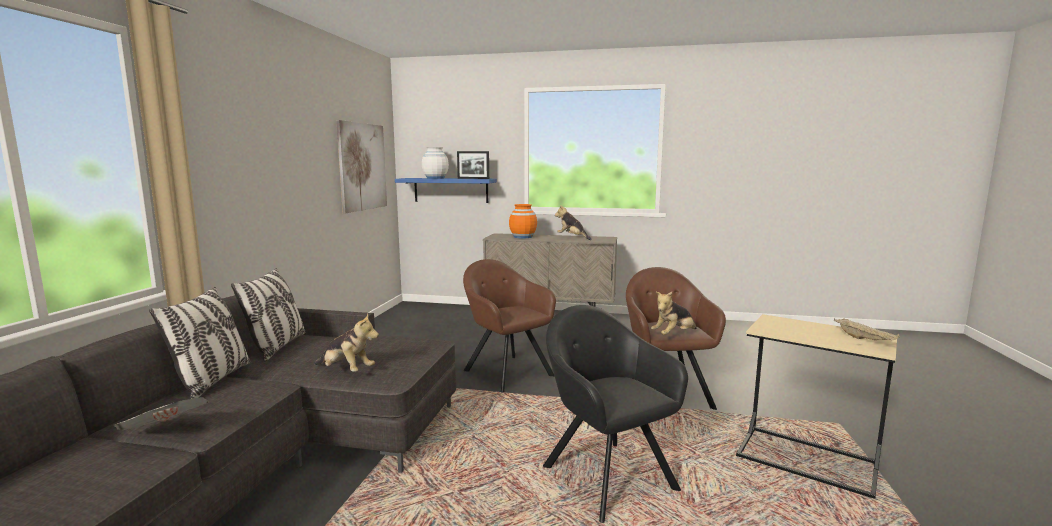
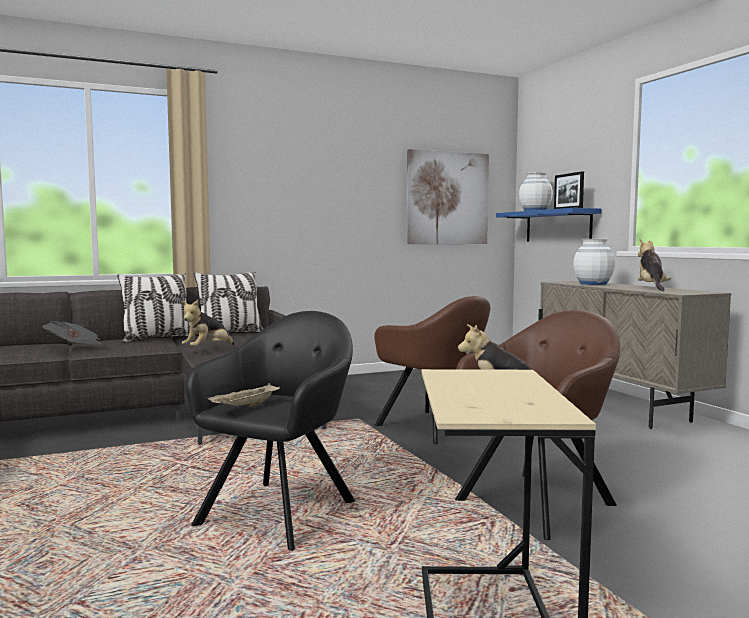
camera: 55 degrees right, 5 degrees down
(346, 371) = (207, 349): plush toy -> plush toy turned 45 degrees clockwise
(506, 371) = (434, 427): brown armchair -> brown armchair turned 120 degrees clockwise
(523, 237) = (593, 284): orange vase -> white vase
(865, 340) = (507, 408): beige tray -> beige tray (245, 407)

